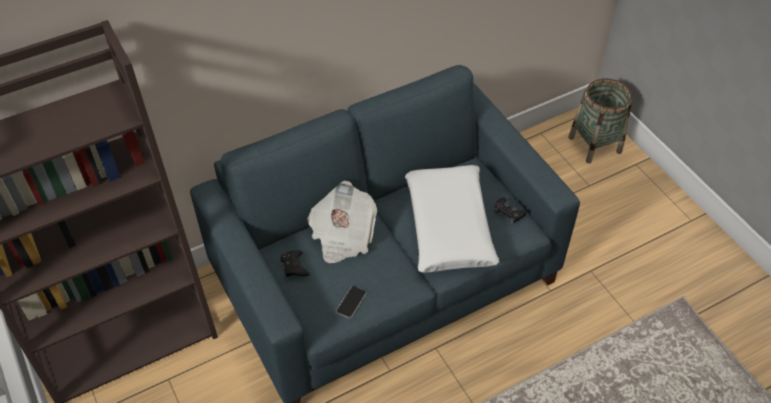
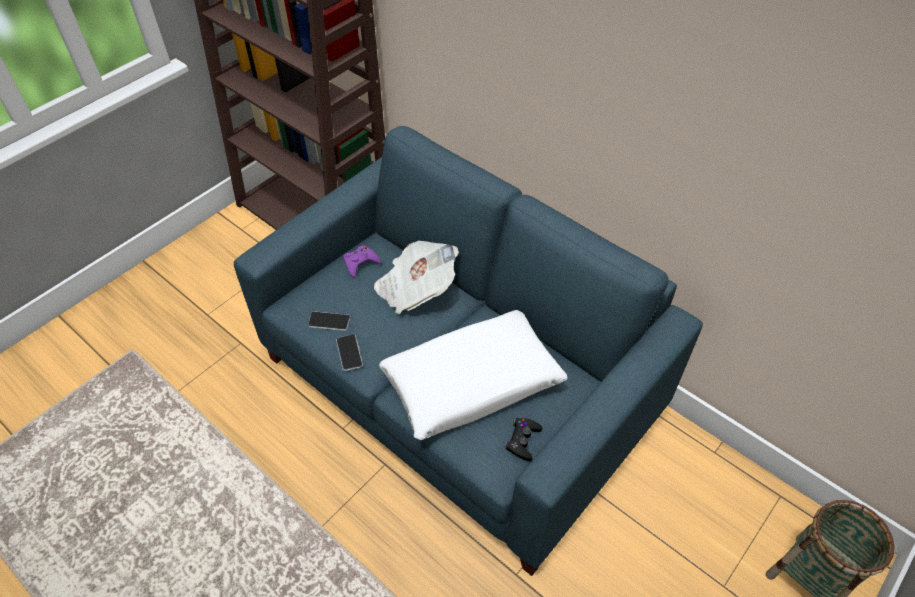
camera: 70 degrees right, 0 degrees up
(294, 266) = (360, 263): black game controller -> purple game controller
(390, 295) = (349, 353): none -> phone

